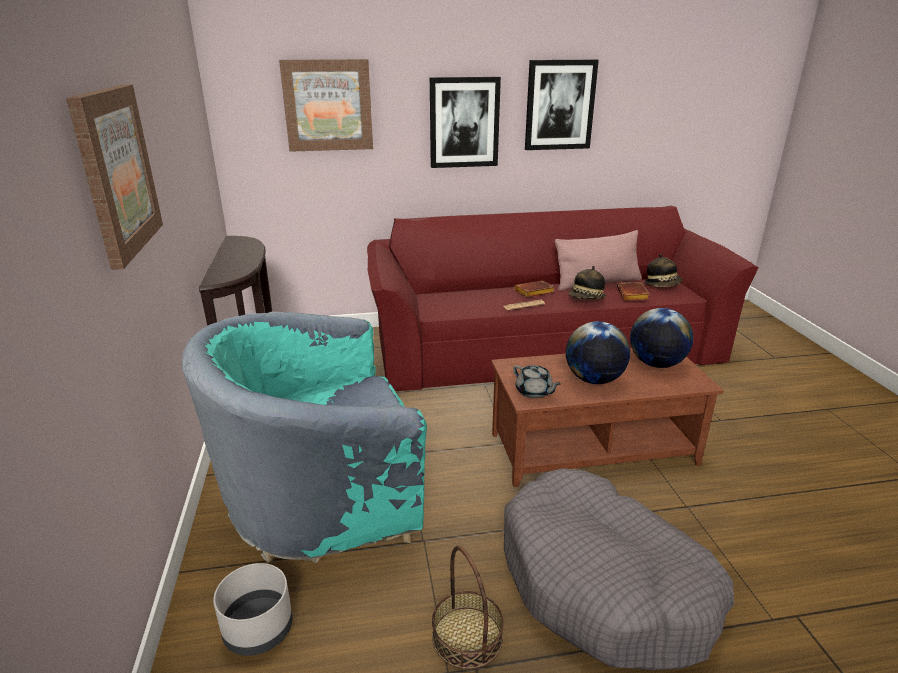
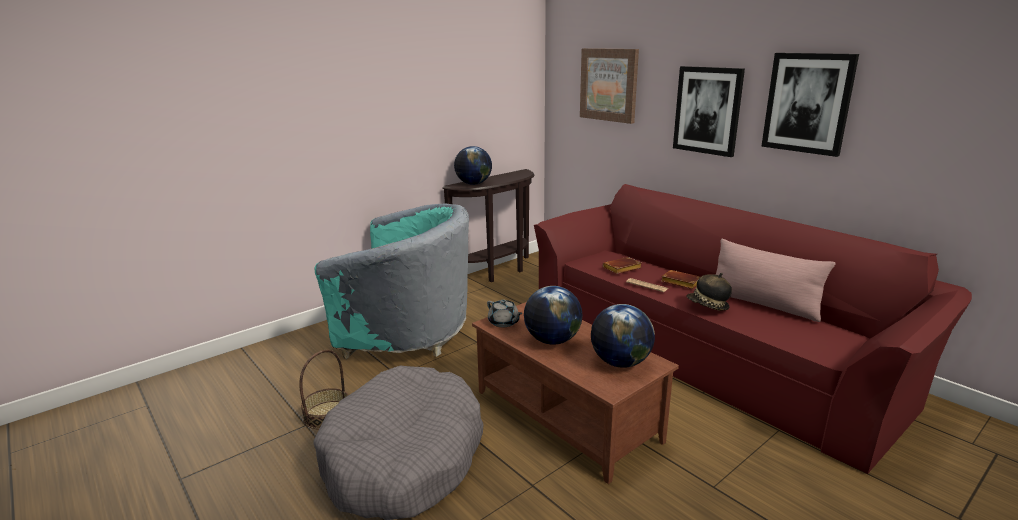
camera: 60 degrees right, 5 degrees down
(116, 172) = (351, 101): picture -> none
(231, 270) = (473, 184): none -> globe
(257, 629) = (302, 352): grey planter -> none
(326, 503) = (406, 334): turquoise armchair -> turquoise armchair turned 150 degrees clockwise
(534, 392) = (504, 323): grey teapot -> grey teapot turned 60 degrees counterclockwise
(633, 295) = (764, 325): brown book -> brown book (621, 269)
(662, 285) = (828, 336): hat -> none

